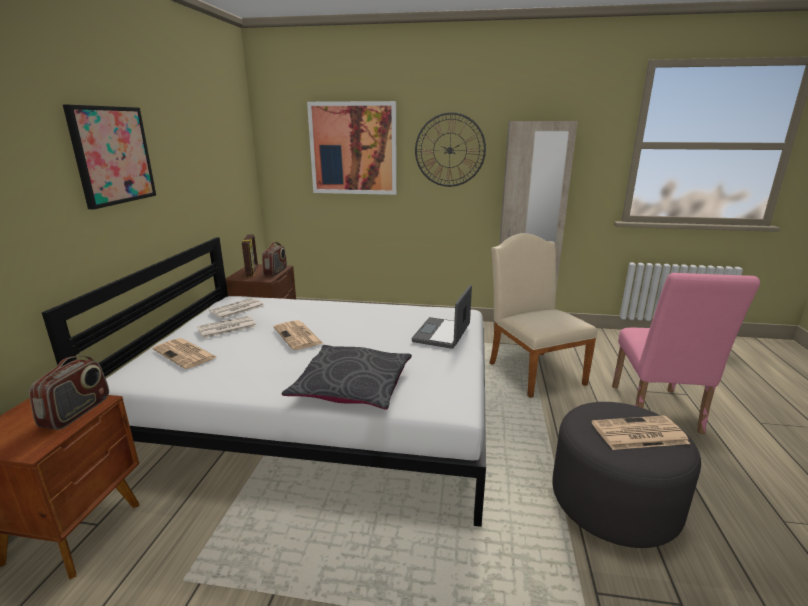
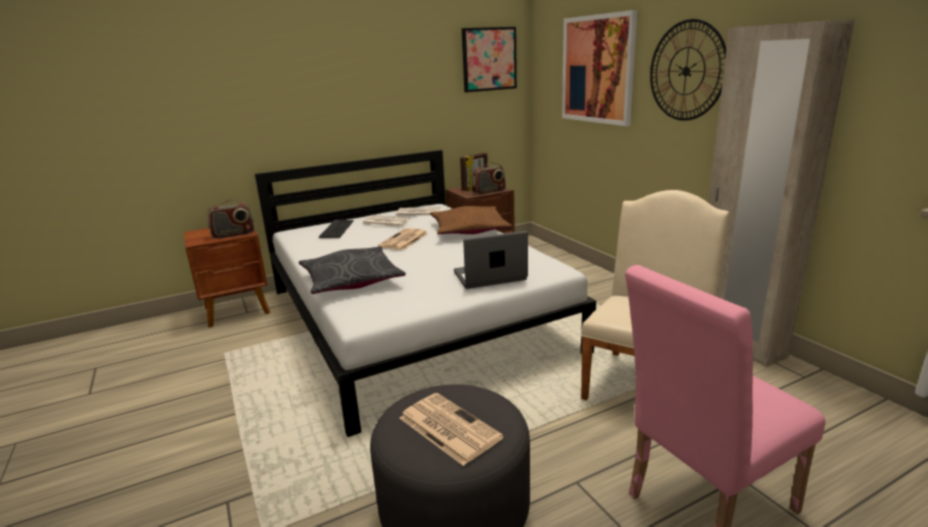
camera: 55 degrees right, 0 degrees up
(112, 155) = (337, 76): picture -> picture (489, 59)
(185, 354) = (337, 229): newspaper -> keyboard
(327, 308) = (469, 230): none -> brown pillow

